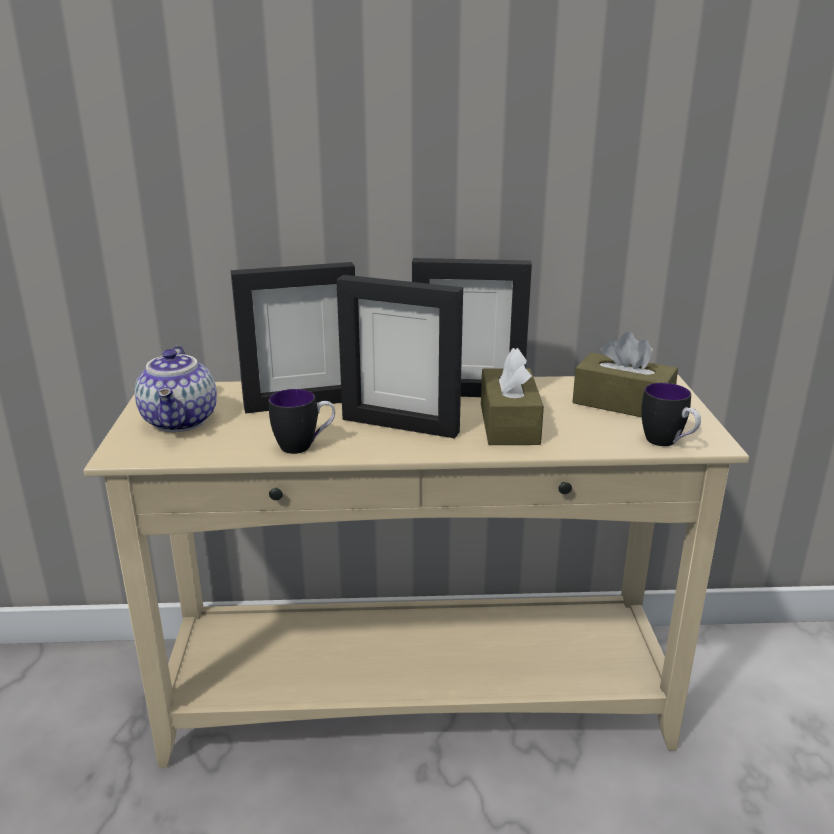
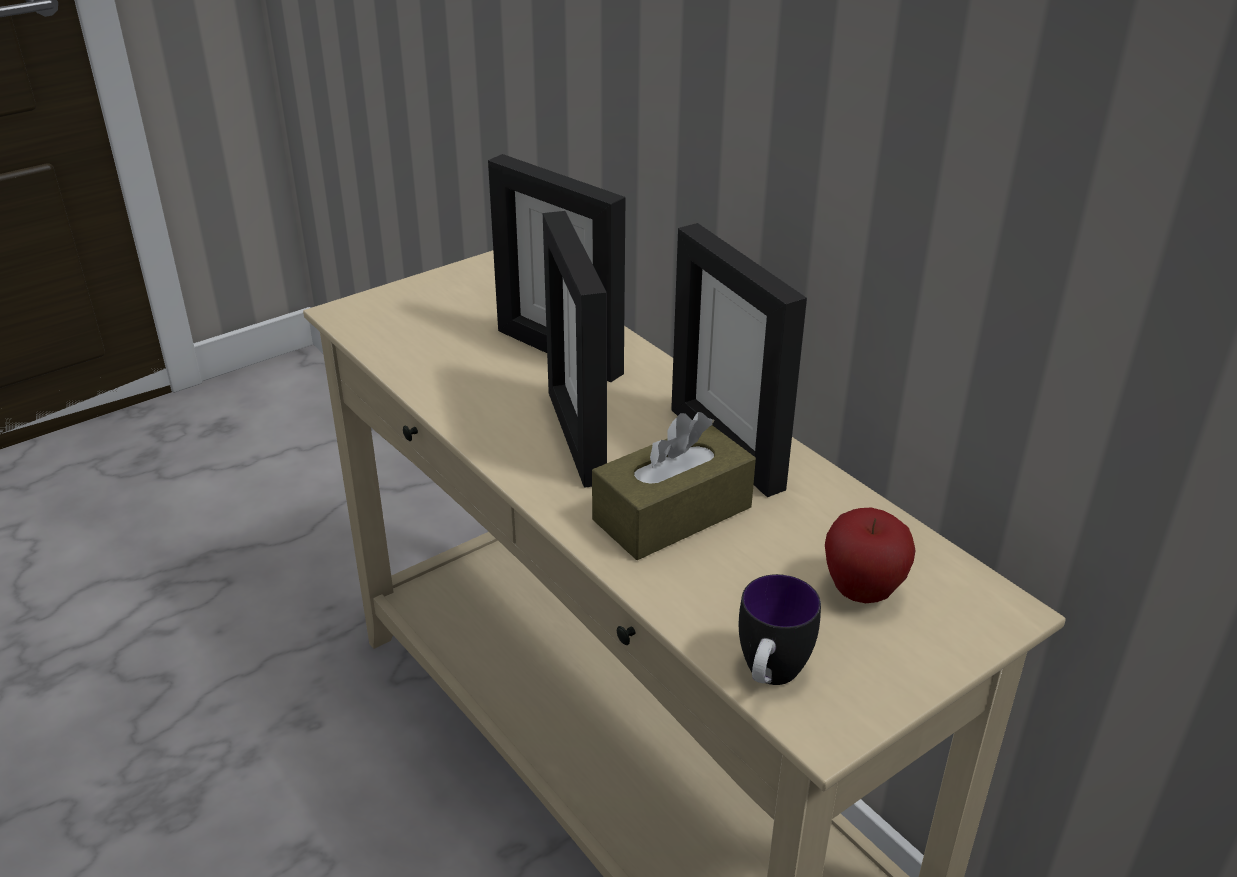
camera: 55 degrees right, 10 degrees up
(182, 421) = (441, 307): teapot -> none
(304, 446) = (459, 398): mug -> none
(622, 403) = (862, 591): brown tissue box -> apple

